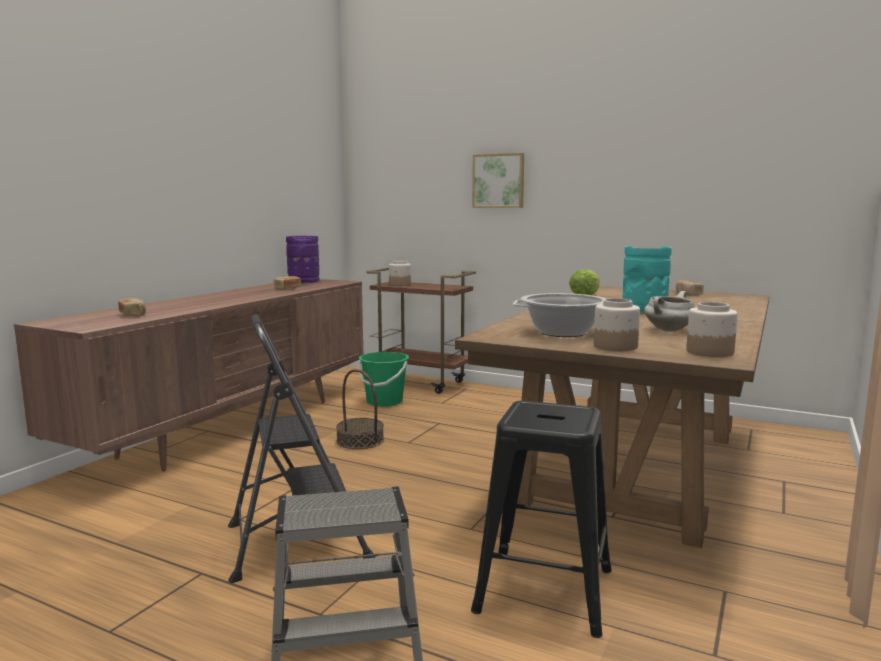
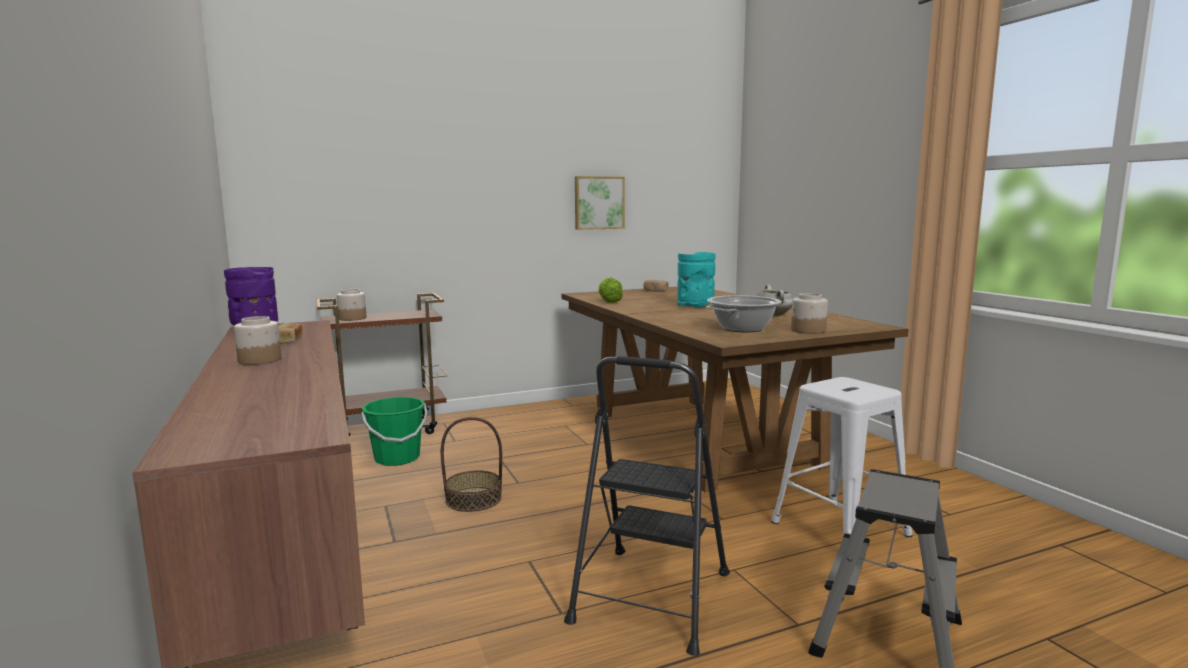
camera: 50 degrees left, 0 degrees up
(133, 315) = (273, 408): bread -> none
(499, 181) = (451, 194): picture -> picture (598, 203)
(544, 590) = (840, 529): black stool -> white stool
(709, 352) = (851, 323): jar -> jar (259, 360)

